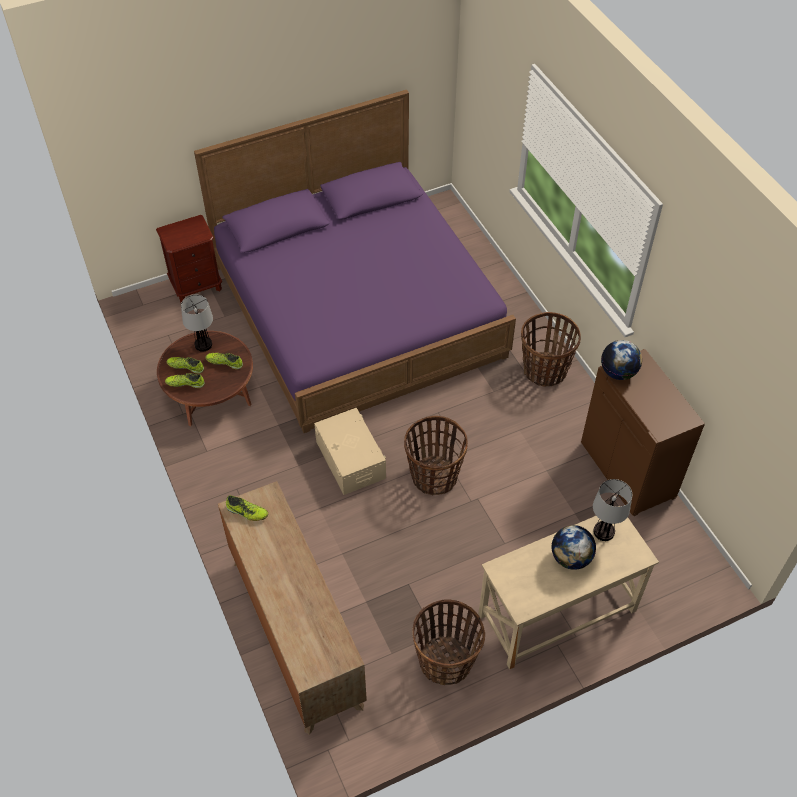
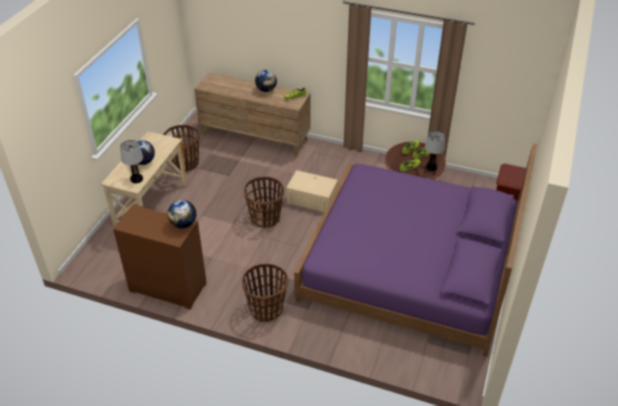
camera: 135 degrees right, 10 degrees down
(266, 563) = (266, 90): none -> globe

